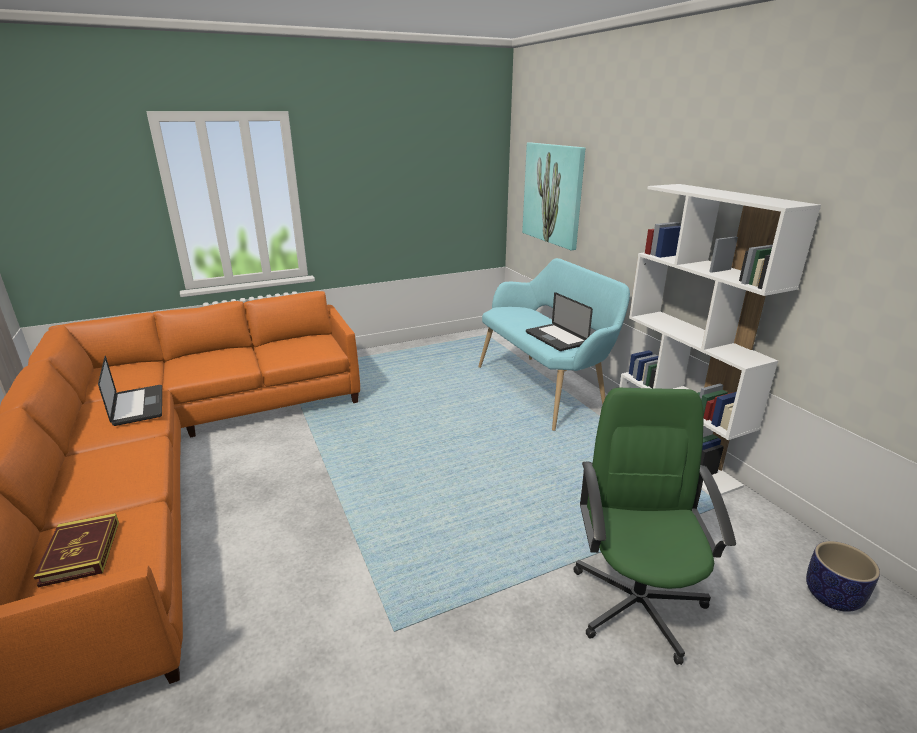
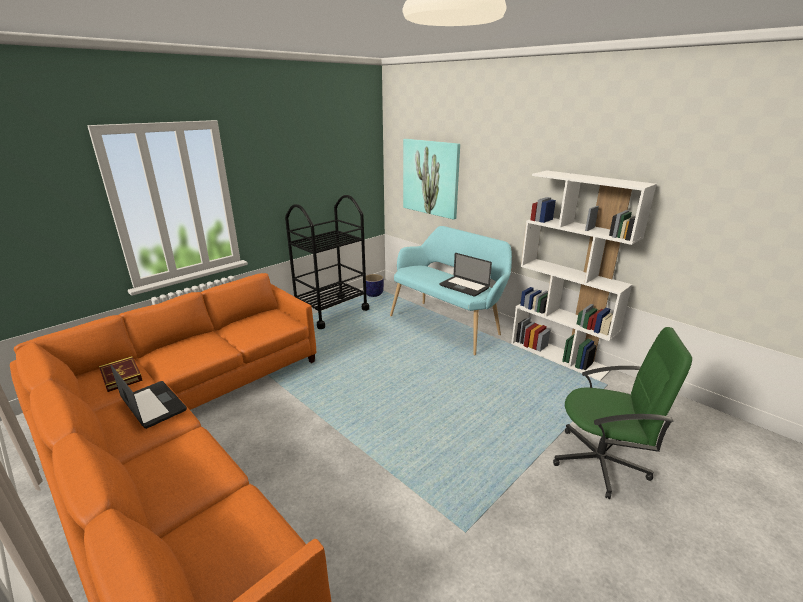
camera: 20 degrees left, 0 degrees up
(81, 552) = (220, 548): book -> book (121, 376)
(414, 352) = (331, 311): none -> black cart
(637, 602) = (600, 462): green office chair -> green office chair turned 120 degrees clockwise
(831, 596) = (695, 427): planter -> planter (373, 294)

